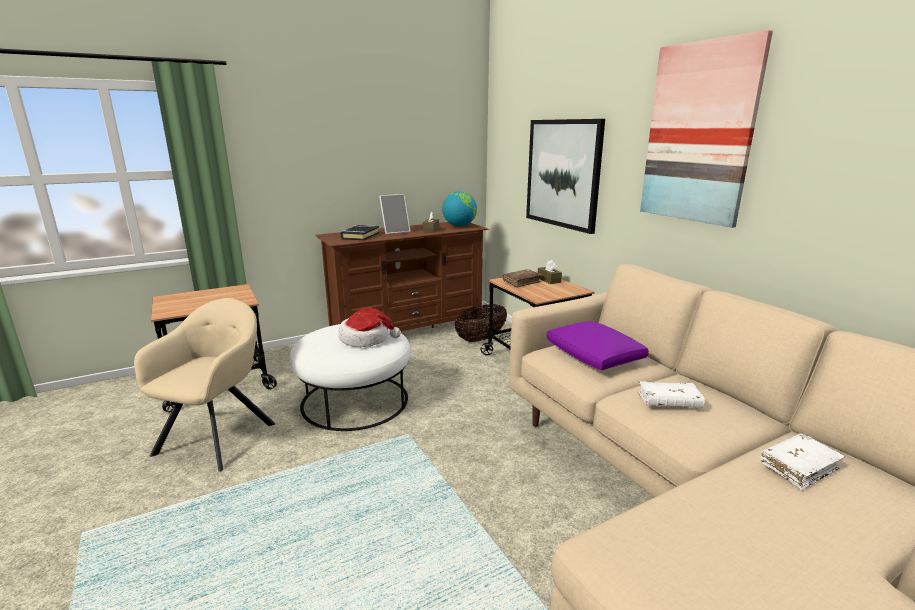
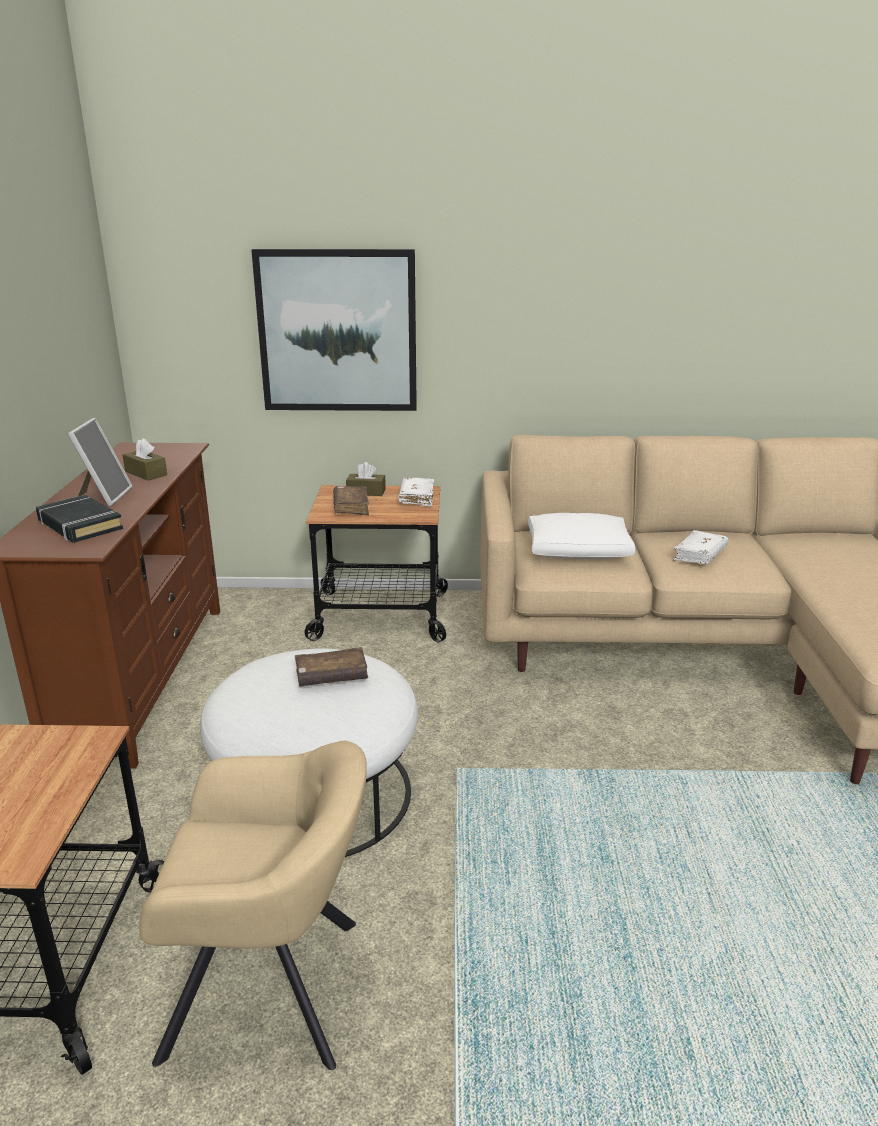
camera: 60 degrees left, 5 degrees up
(219, 436) = (272, 987): beige armchair -> beige armchair turned 135 degrees clockwise
(366, 339) = (331, 677): hat -> brown book
(459, 226) = (159, 453): globe -> none
(481, 339) = (261, 626): basket -> none
(594, 356) = (579, 550): purple pillow -> white pillow
(699, 134) = (566, 269): picture -> none
(798, 467) = (819, 553): white book -> white book (417, 498)

